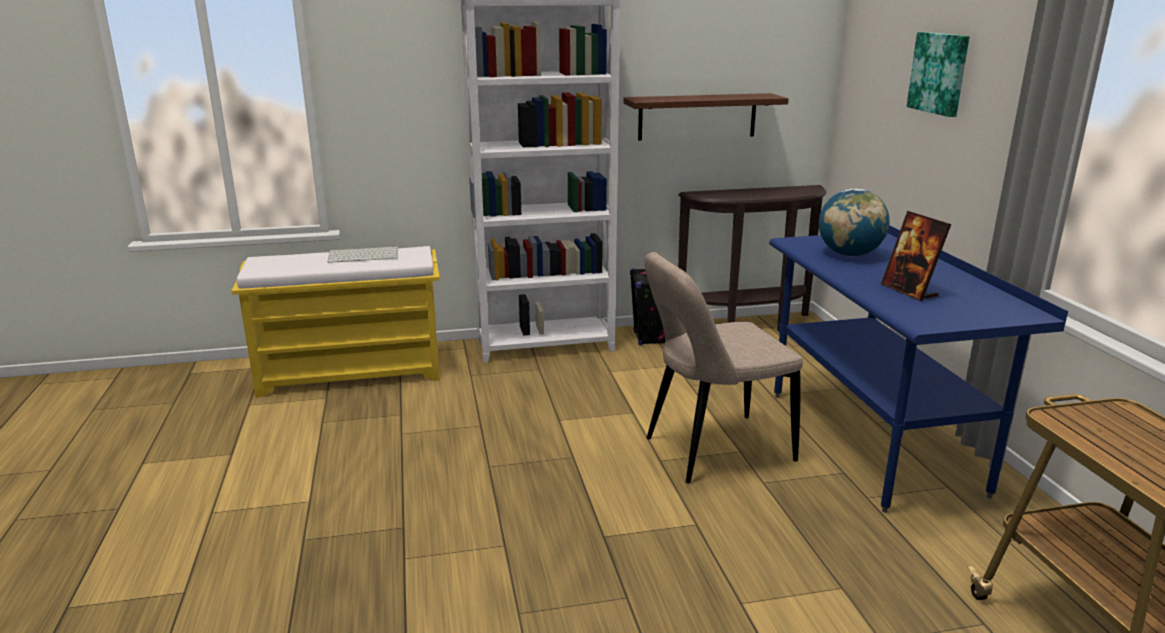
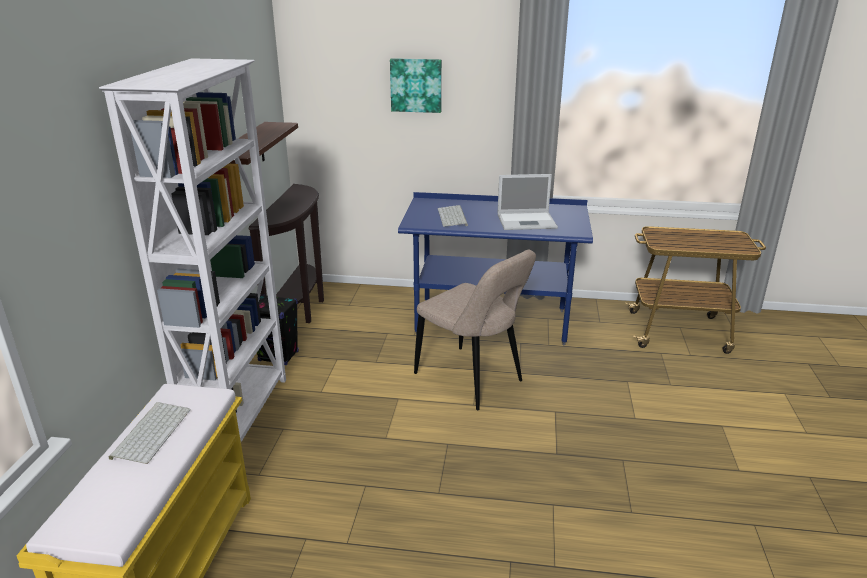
camera: 70 degrees left, 5 degrees up
(712, 450) = (472, 380): beige chair -> beige chair turned 45 degrees counterclockwise
(849, 254) = (453, 217): globe -> keyboard
(909, 291) = (527, 221): picture frame -> laptop

